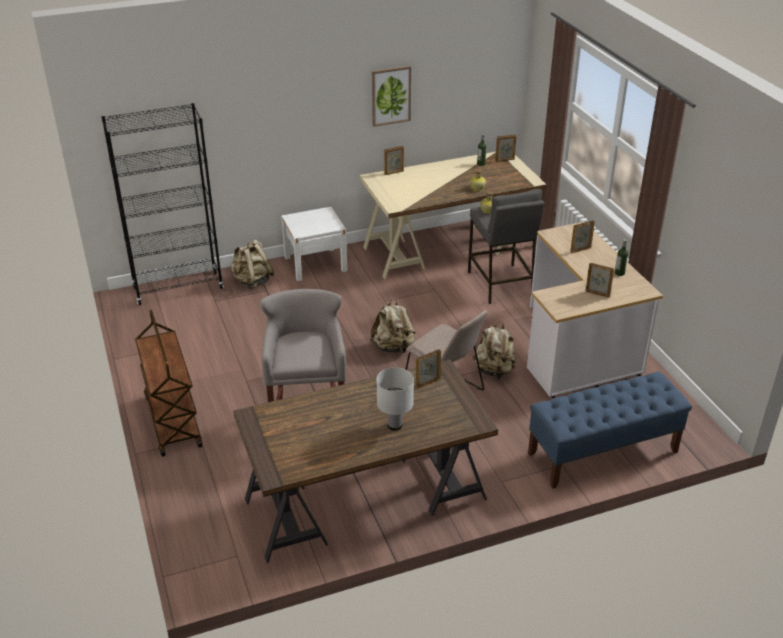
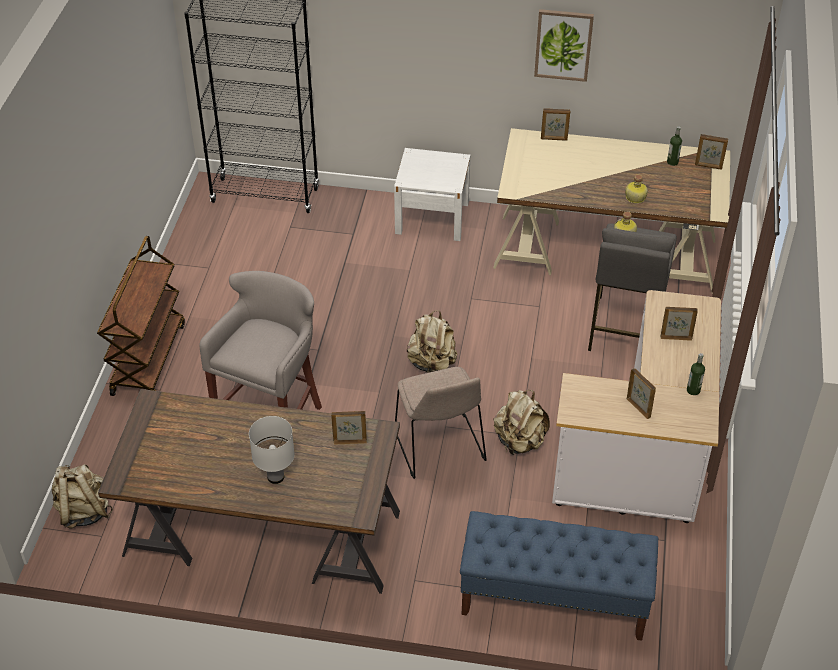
camera: 30 degrees right, 10 degrees up
(252, 281) = (347, 215): beige backpack -> beige backpack (84, 511)

